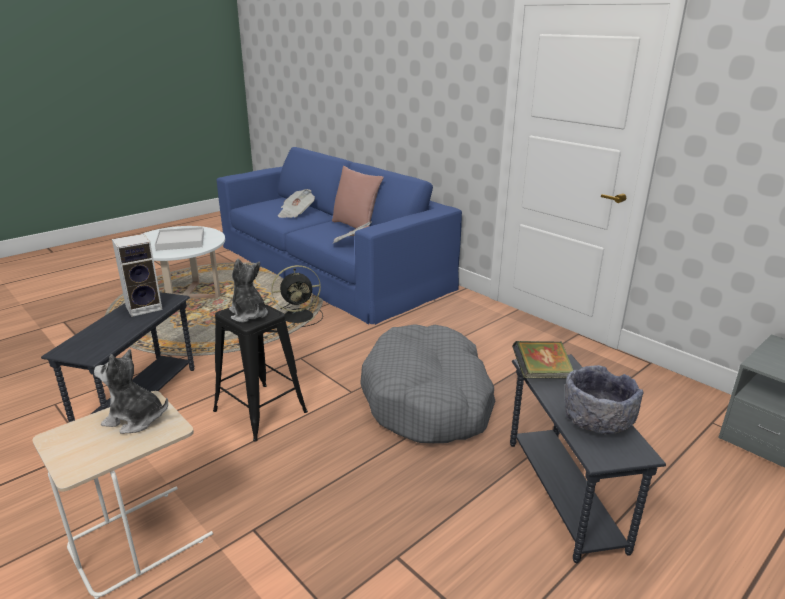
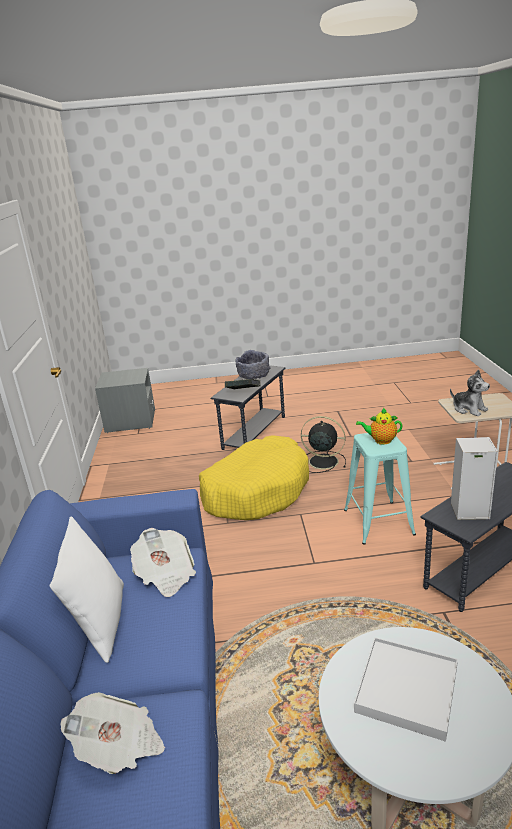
camera: 140 degrees left, 0 degrees up
(248, 314) = (381, 440): plush toy -> teapot
(260, 411) = (378, 522): black stool -> turquoise stool
(299, 316) = (269, 630): black fan -> black fan (322, 461)
(356, 226) = (100, 623): pink pillow -> white pillow
(428, 400) = (256, 490): grey dog bed -> yellow dog bed

